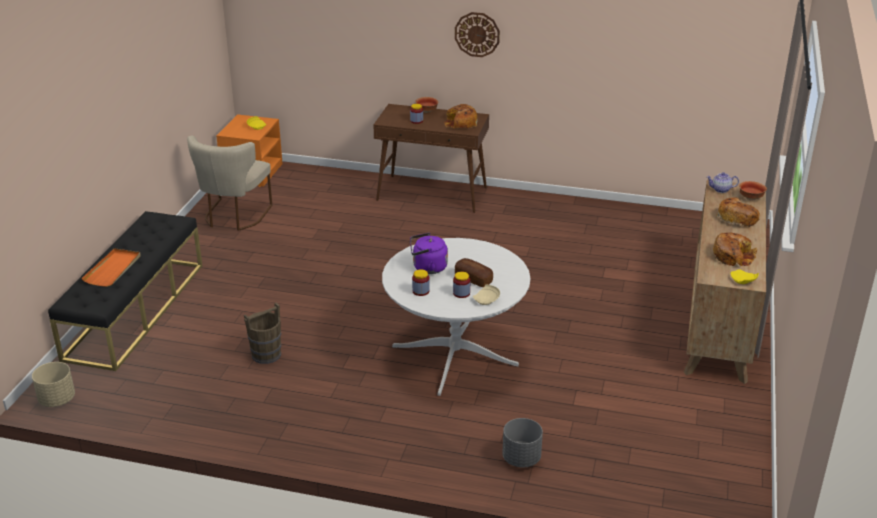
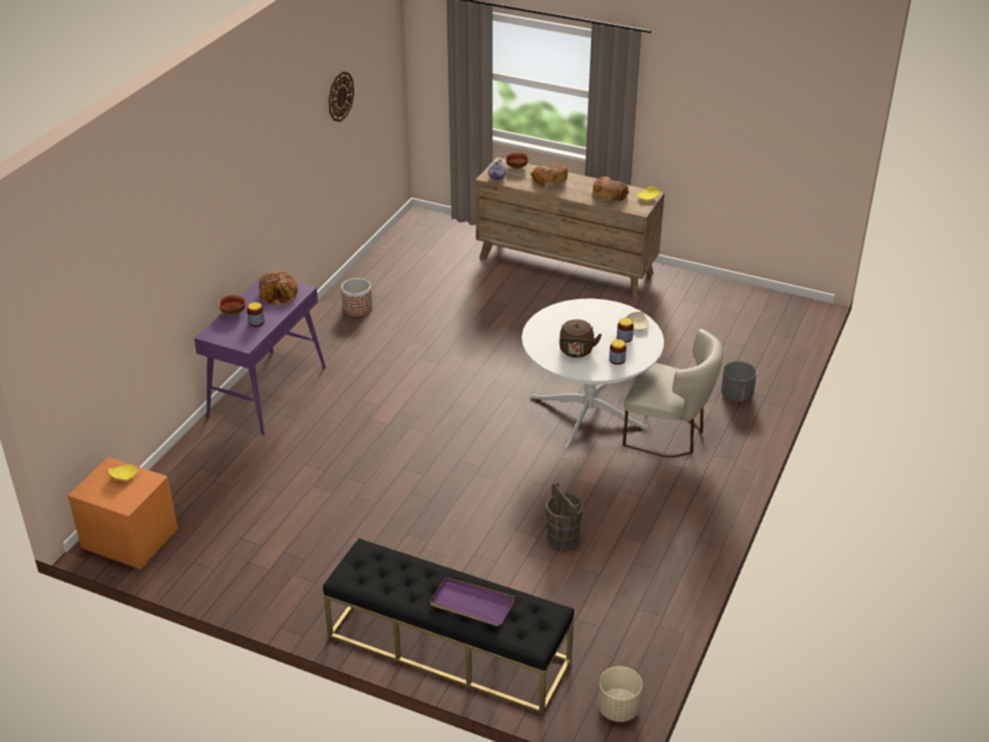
camera: 80 degrees left, 5 degrees up
(113, 269) = (471, 604): orange tray -> purple tray
(234, 217) = (248, 559): beige chair -> beige chair (669, 435)
(427, 268) = (576, 352): purple kettle -> brown kettle
(432, 194) = (267, 392): brown console table -> purple console table
(473, 279) = (601, 328): bread -> none
(477, 34) = (238, 198): wall clock -> wall clock (340, 96)
(570, 215) = (357, 308): none -> planter

